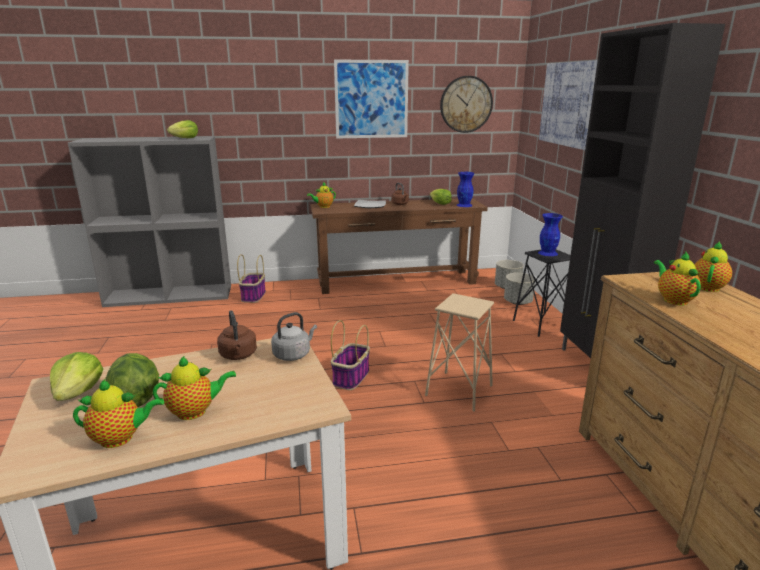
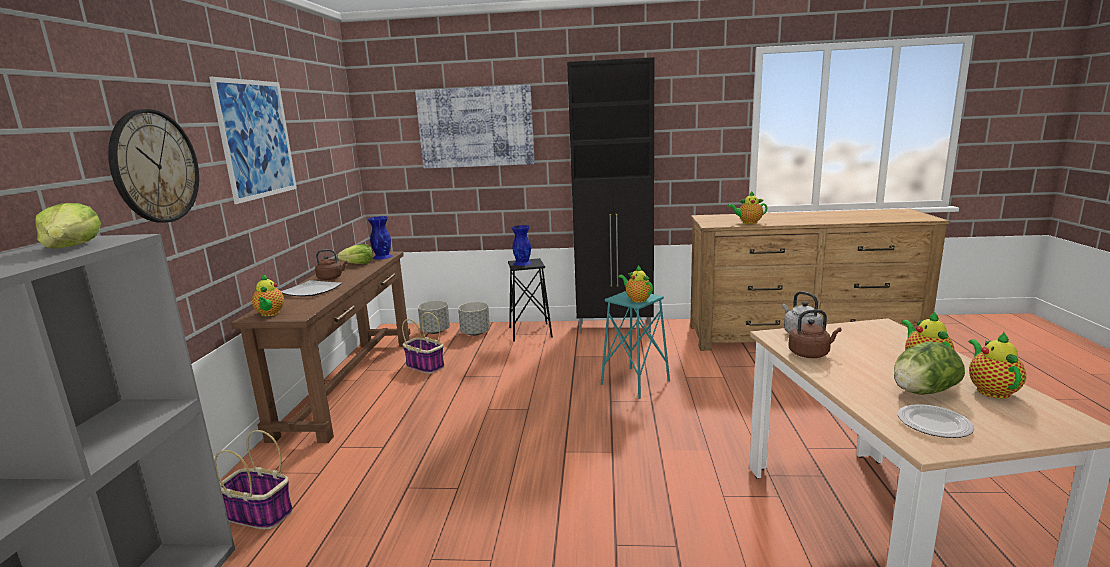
camera: 75 degrees left, 5 degrees down
(78, 393) = (933, 424): lettuce -> plate
(351, 377) = (591, 435): basket -> basket (424, 366)
(459, 391) = (635, 383): beige stool -> turquoise stool
(466, 104) = (326, 140): wall clock -> wall clock (155, 166)
(708, 287) = (725, 216): teapot -> teapot (637, 299)

